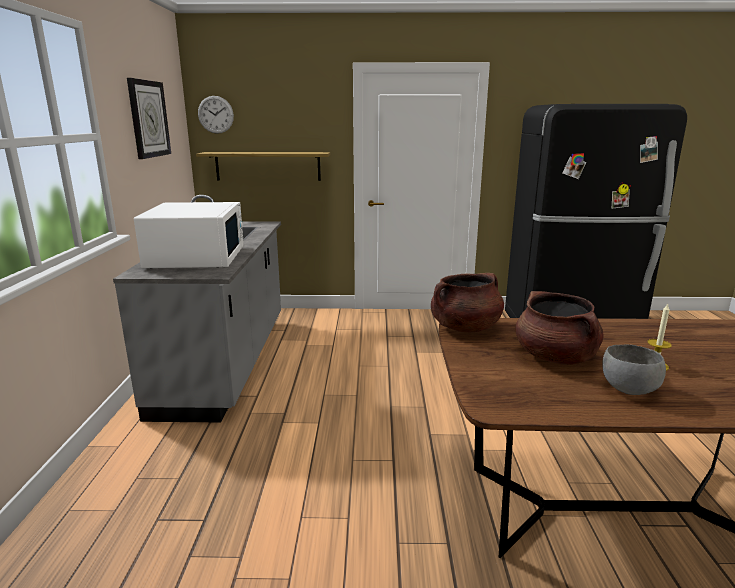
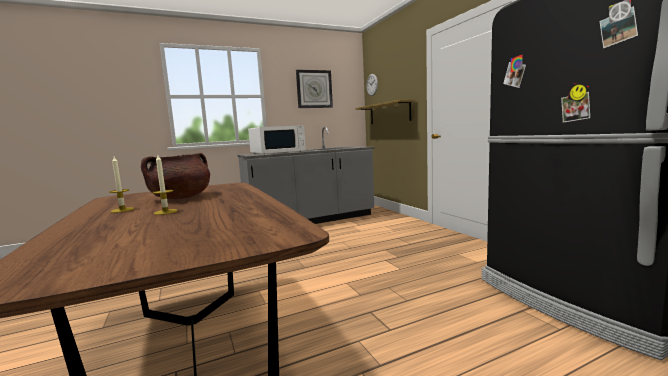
camera: 65 degrees right, 10 degrees down
(465, 327) = (229, 185): brown cooking pot -> none
(627, 389) = (122, 210): grey bowl -> candle

